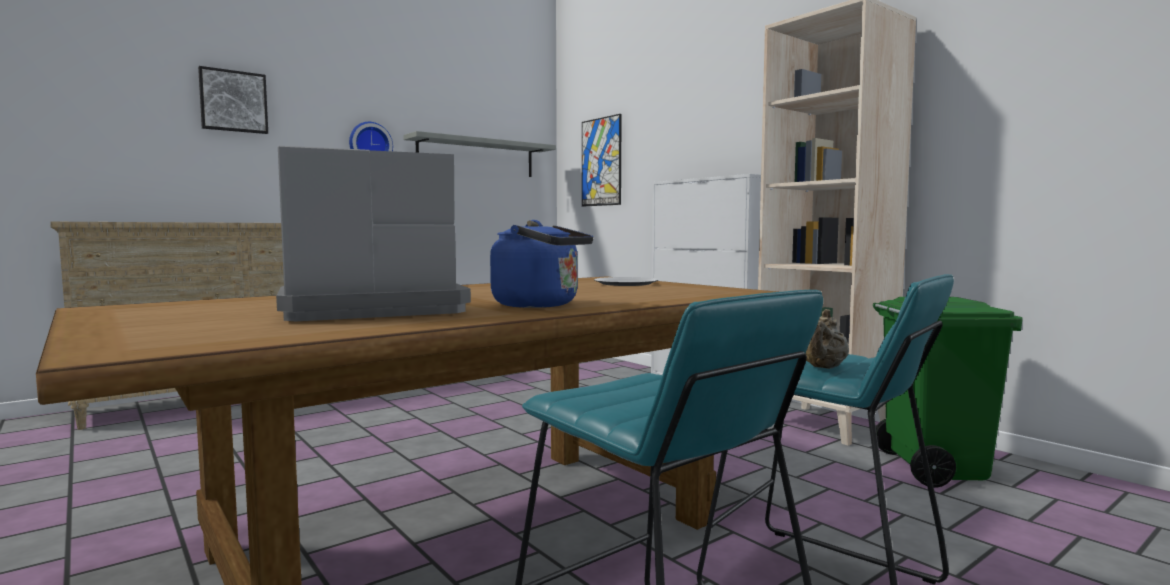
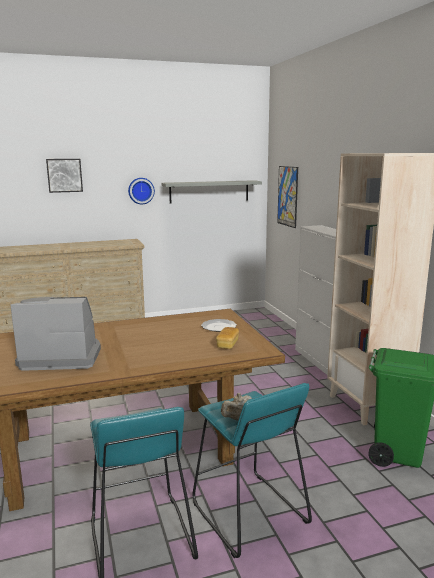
camera: 20 degrees right, 10 degrees up
(541, 305) = (134, 360): blue kettle -> none
(679, 291) = (227, 344): none -> bread

